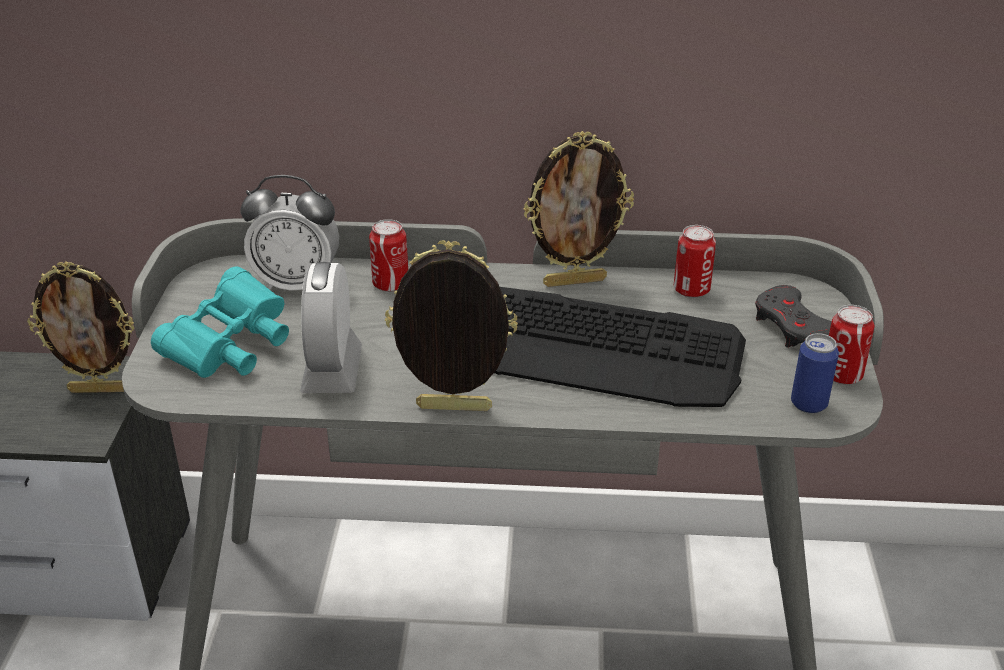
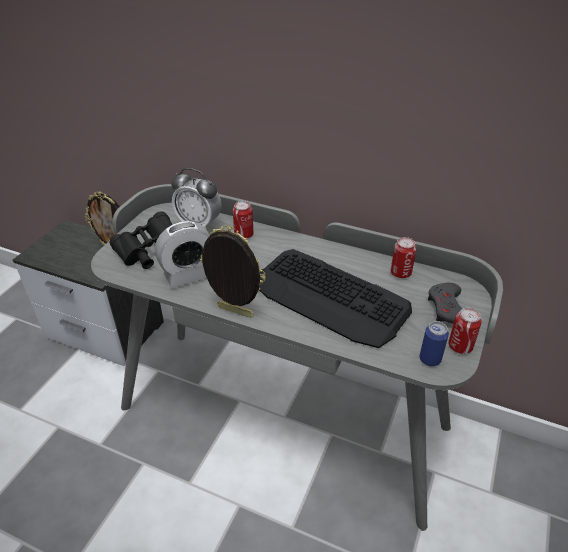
camera: 20 degrees right, 5 degrees up
(231, 348) = (149, 252): turquoise binoculars -> black binoculars
(332, 370) = (188, 275): alarm clock -> alarm clock turned 135 degrees counterclockwise
(574, 281) = (339, 253): picture frame -> none

